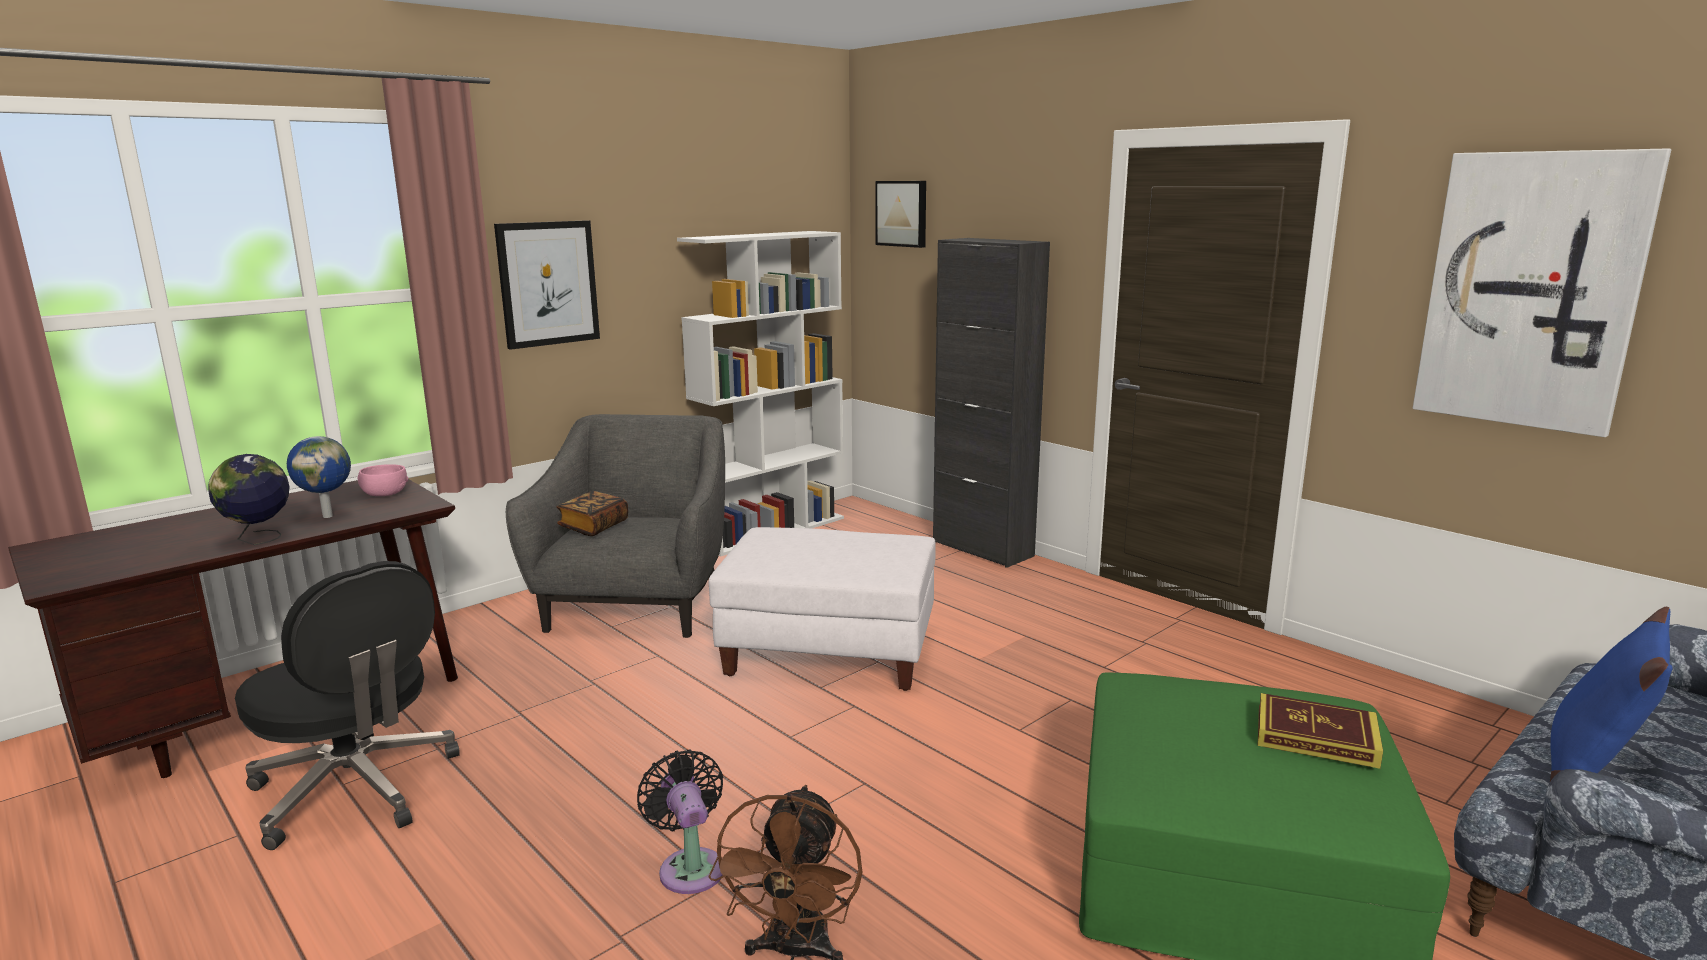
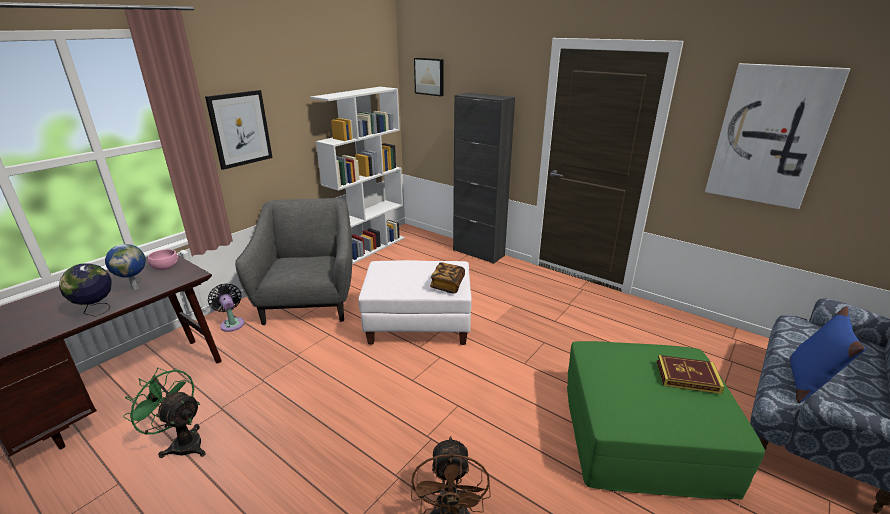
camera: 10 degrees left, 10 degrees up
(356, 789) = (182, 443): black office chair -> green fan
(594, 526) = (284, 266): book -> book (447, 285)
(690, 866) = (382, 470): black fan -> black fan (232, 323)

